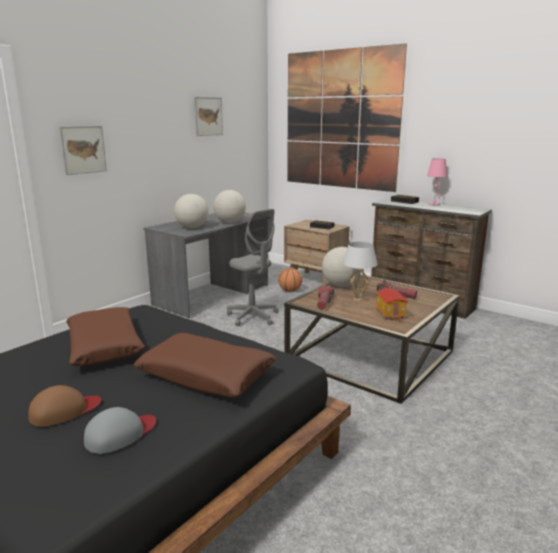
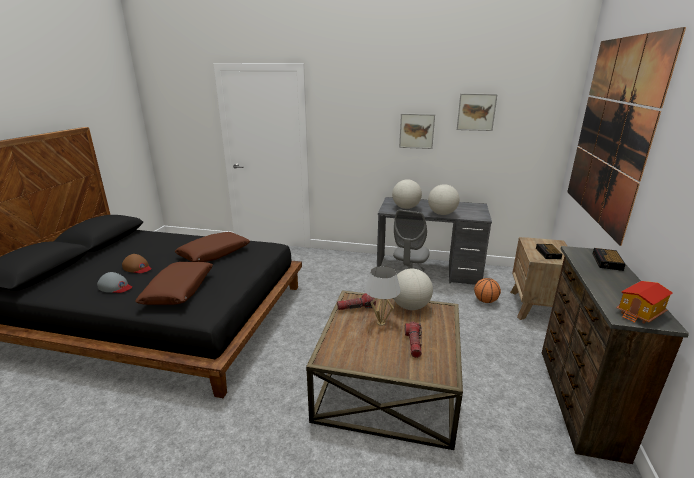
camera: 65 degrees right, 5 degrees up
(83, 149) = (344, 132): picture -> picture (416, 131)
(391, 314) = (357, 348): toy house -> toy house (640, 313)
(434, 204) = (630, 283): pink table lamp -> none

